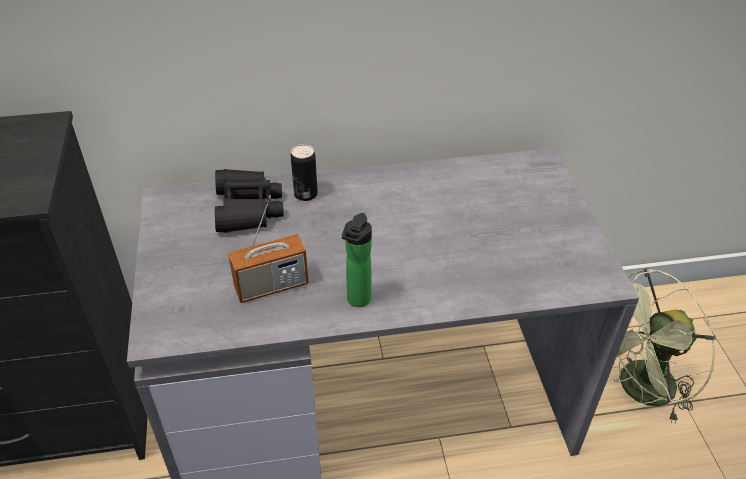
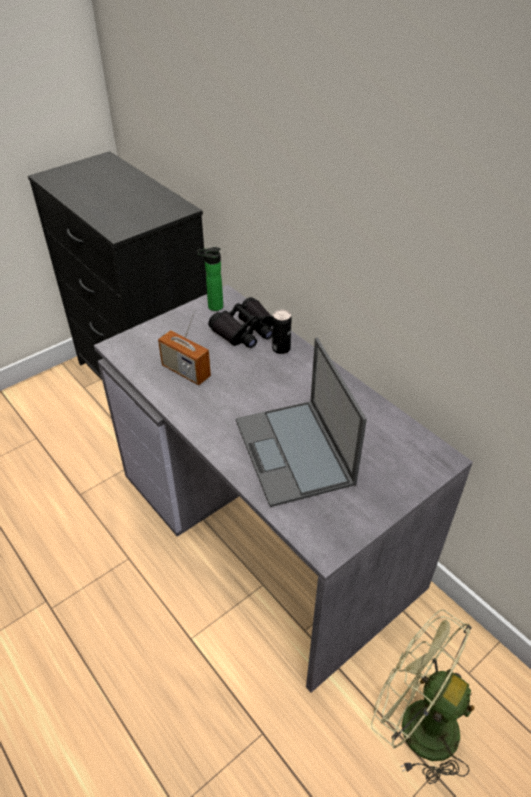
camera: 60 degrees right, 0 degrees up
(357, 301) = (200, 414): bottle -> bottle (213, 307)
(470, 250) = (294, 452): none -> laptop

